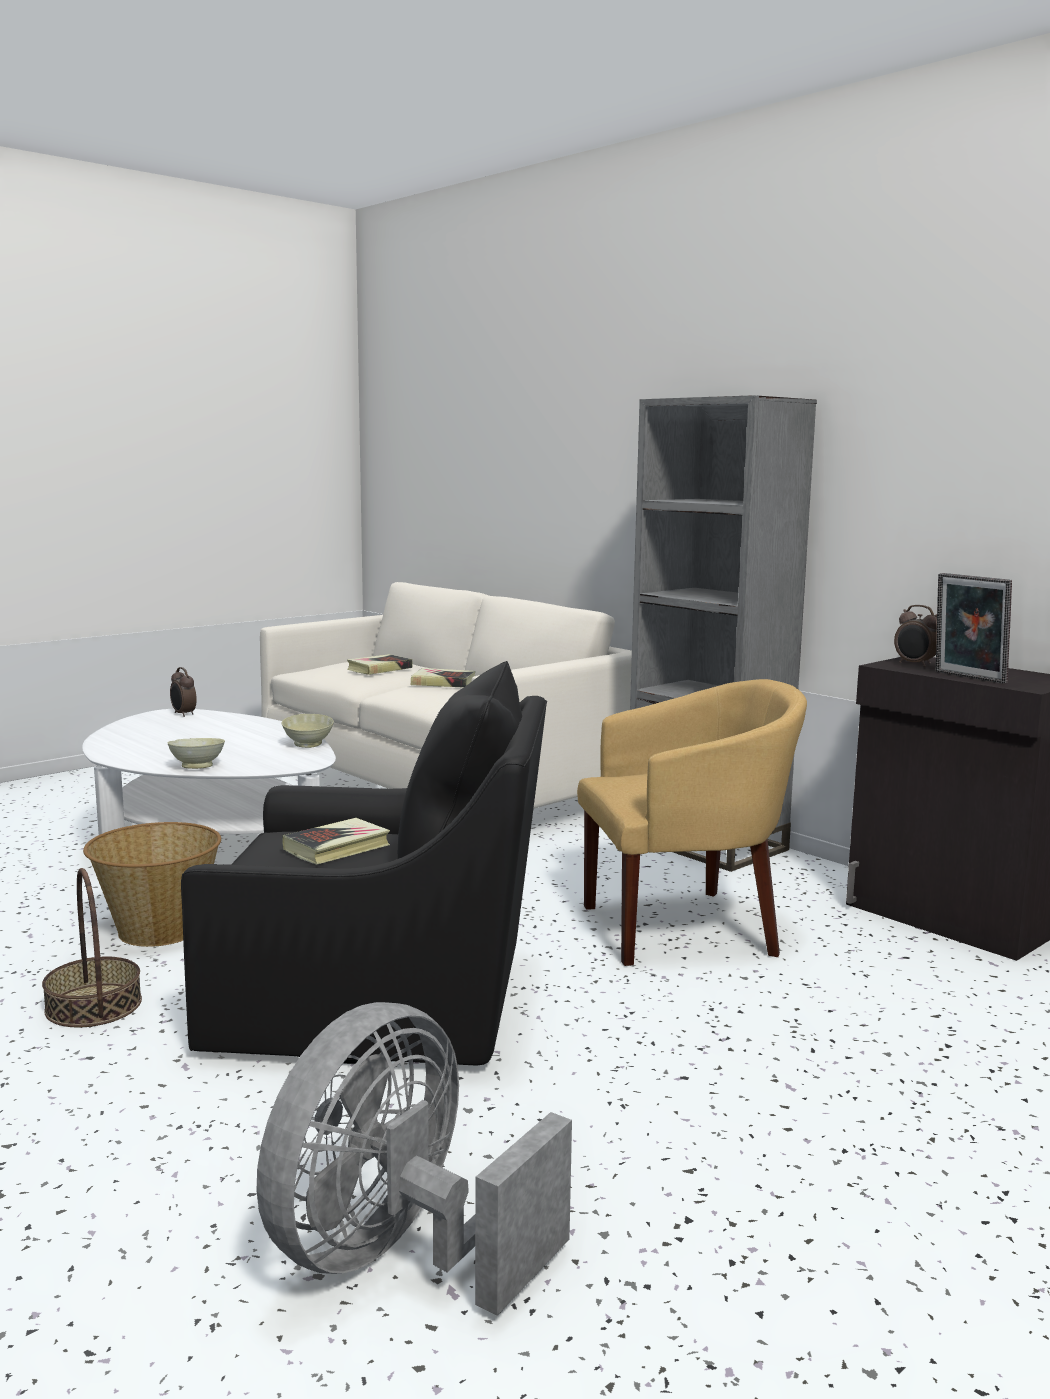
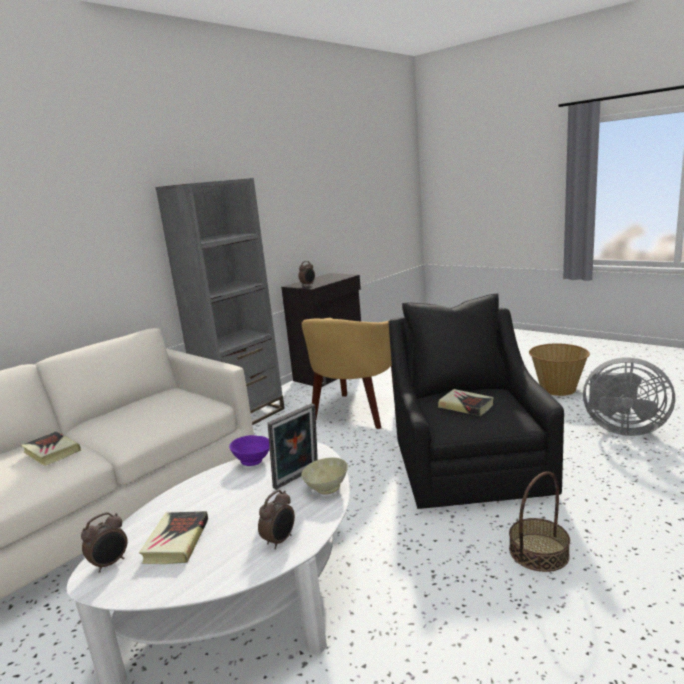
camera: 95 degrees left, 5 degrees up
(130, 751) = (280, 540): none -> alarm clock
(158, 929) = (423, 567): basket -> basket (557, 389)
(307, 745) = (253, 461): beige bowl -> purple bowl
(443, 683) = (124, 420): book -> book (176, 541)
(685, 928) = (356, 412): yellow armchair -> yellow armchair turned 135 degrees counterclockwise
(967, 677) = (333, 280): picture frame -> picture frame (298, 478)

